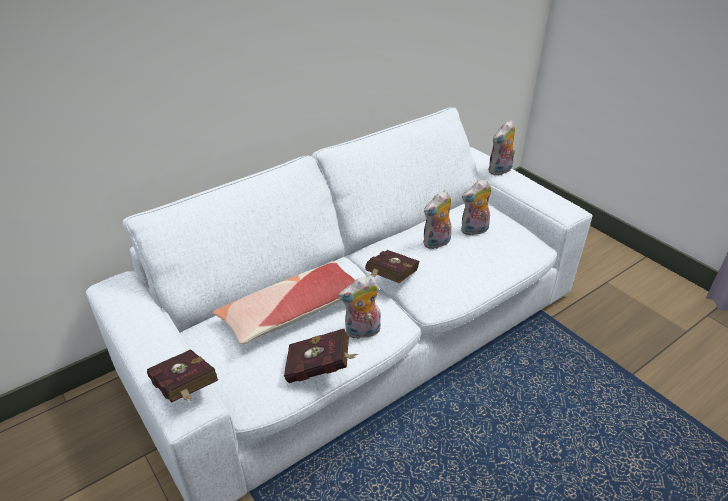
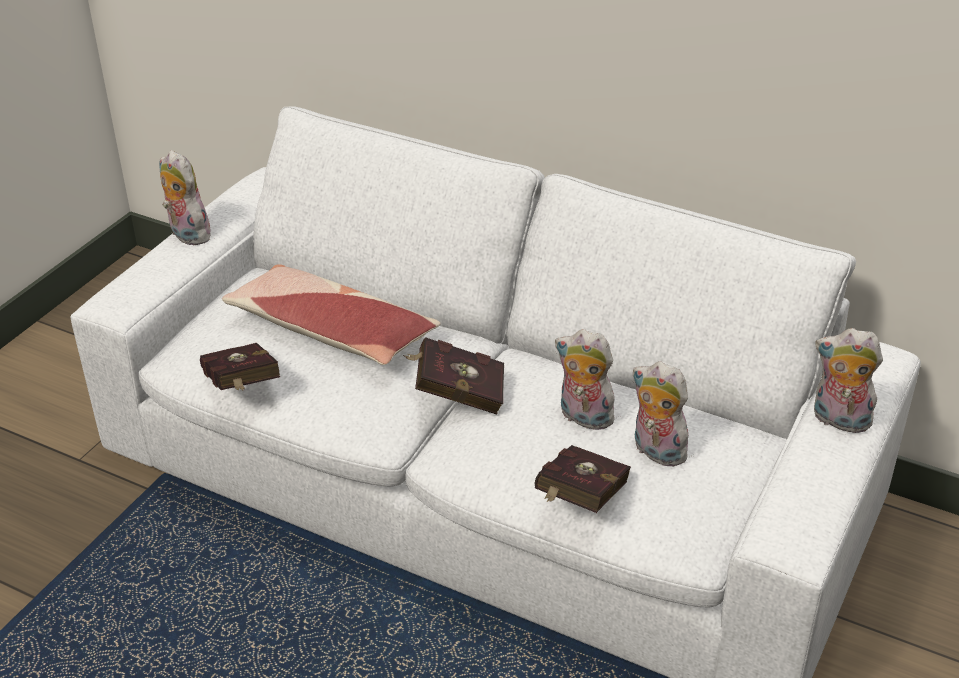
camera: 65 degrees right, 0 degrees up
(185, 390) = (132, 290): red book -> red book (578, 500)
(362, 332) = (330, 403): plush toy -> plush toy (186, 234)

